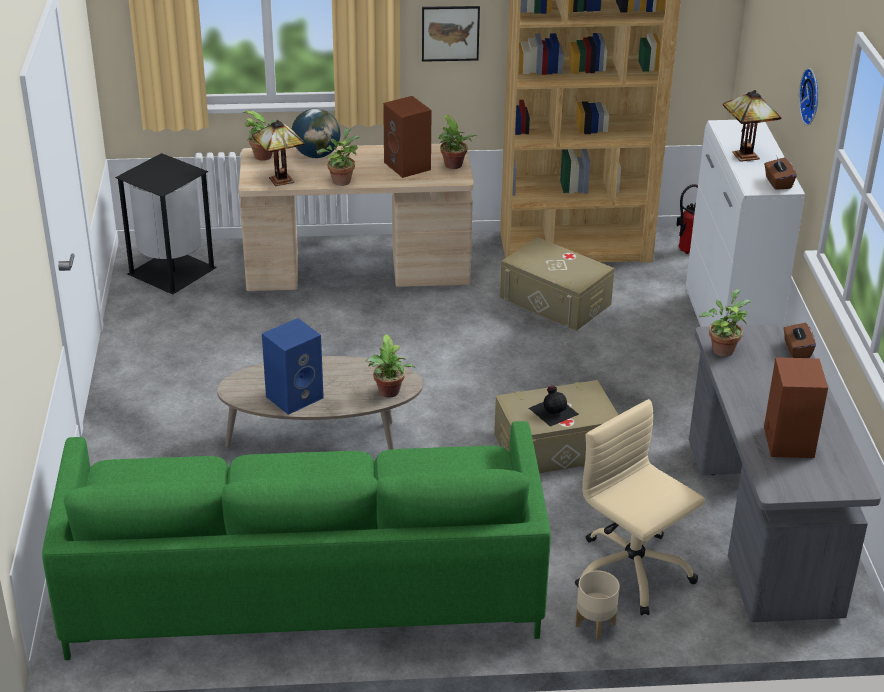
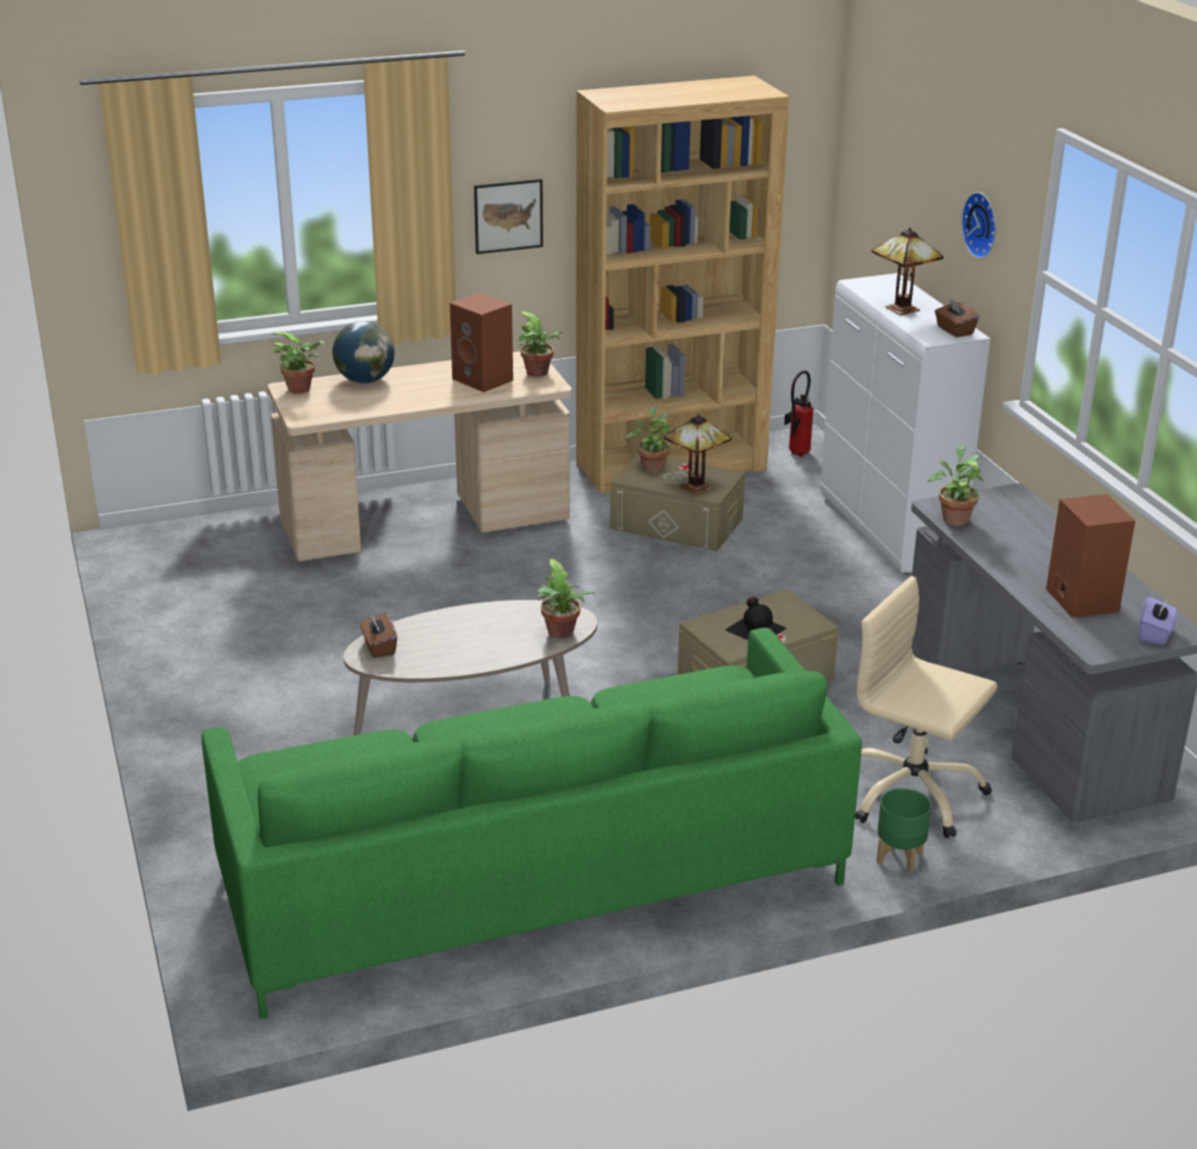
camera: 15 degrees left, 5 degrees down
(173, 271) = (192, 553): black trash can -> none
(280, 181) = (335, 412): table lamp -> table lamp (695, 488)
(295, 396) = (447, 653): blue speaker -> none
(341, 180) = (410, 403): potted plant -> potted plant (651, 467)
(594, 625) = (899, 858): beige planter -> green planter
(796, 349) = (1034, 508): brown tissue box -> brown tissue box (379, 647)
(833, 484) = (1155, 634): none -> purple tissue box

